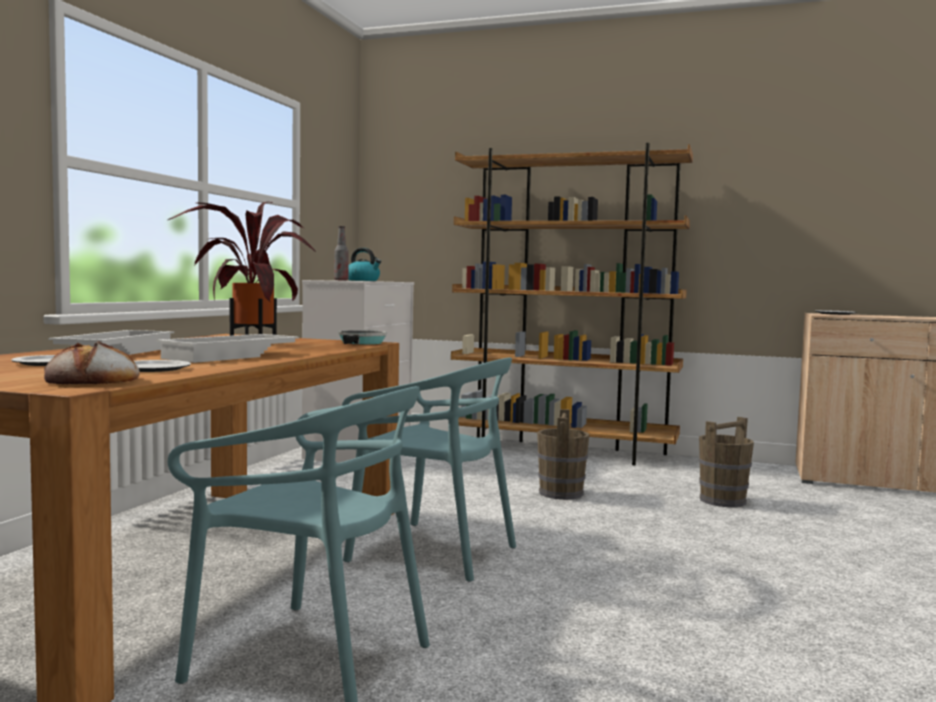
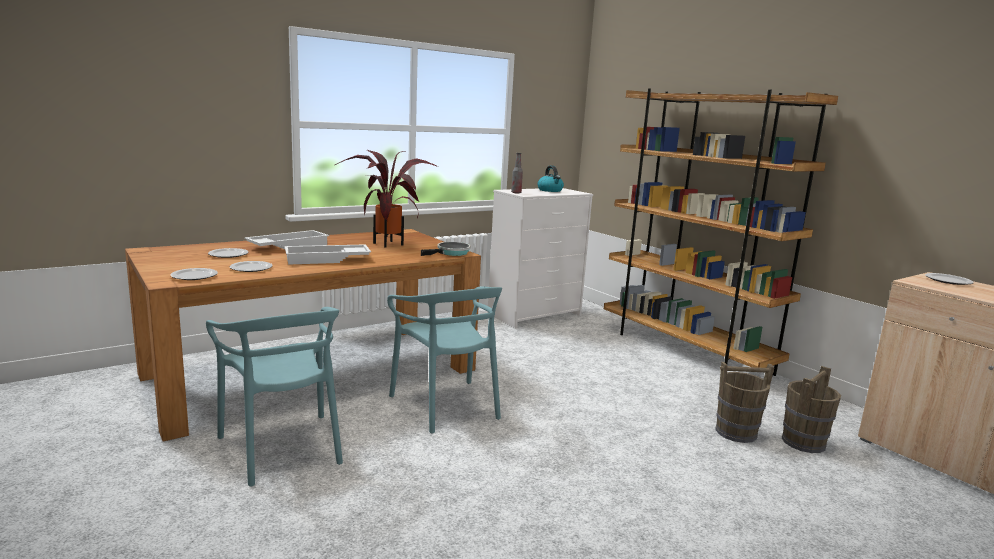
camera: 35 degrees right, 10 degrees up
(94, 380) = (195, 276): bread -> plate
(561, 493) = (611, 387): brown bucket -> brown bucket (803, 442)

